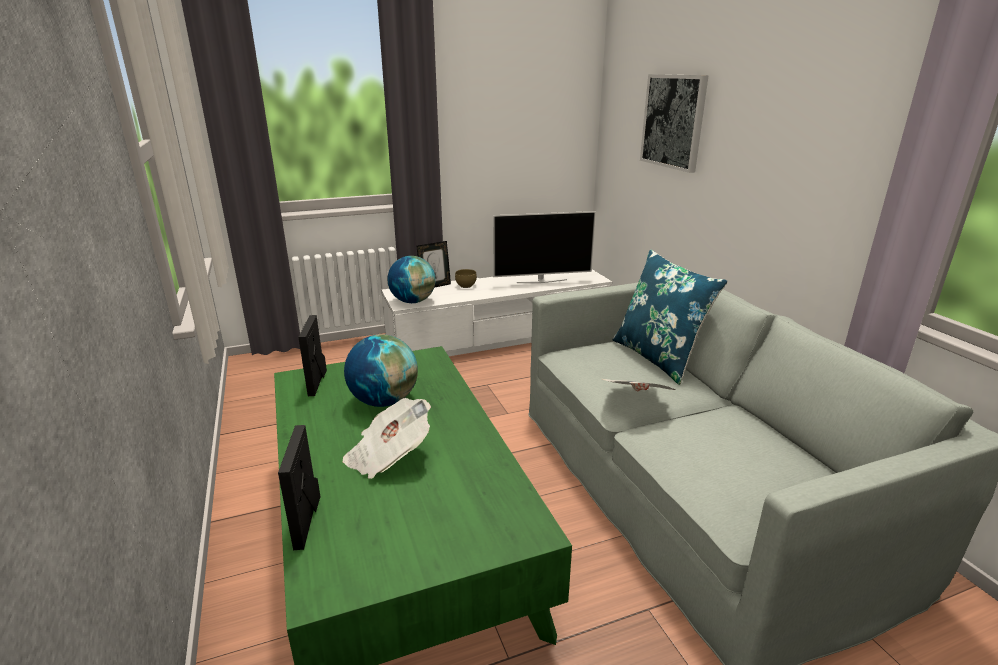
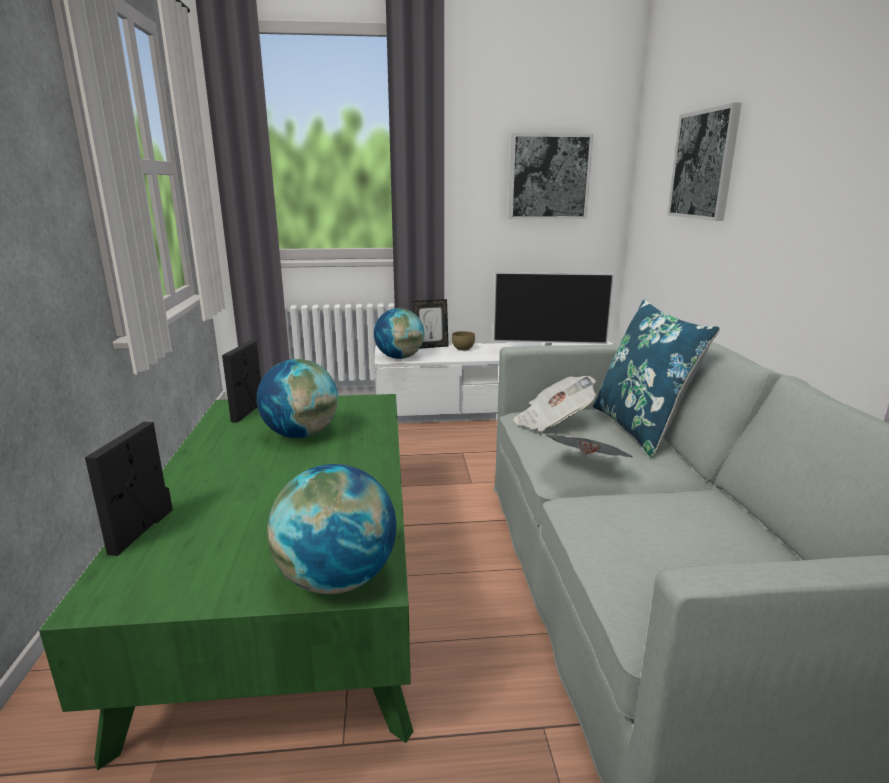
camera: 15 degrees right, 5 degrees down
(388, 456) = (268, 483): newspaper -> newspaper (553, 422)
(506, 535) = (337, 580): none -> globe
(528, 121) = (549, 177): none -> picture

